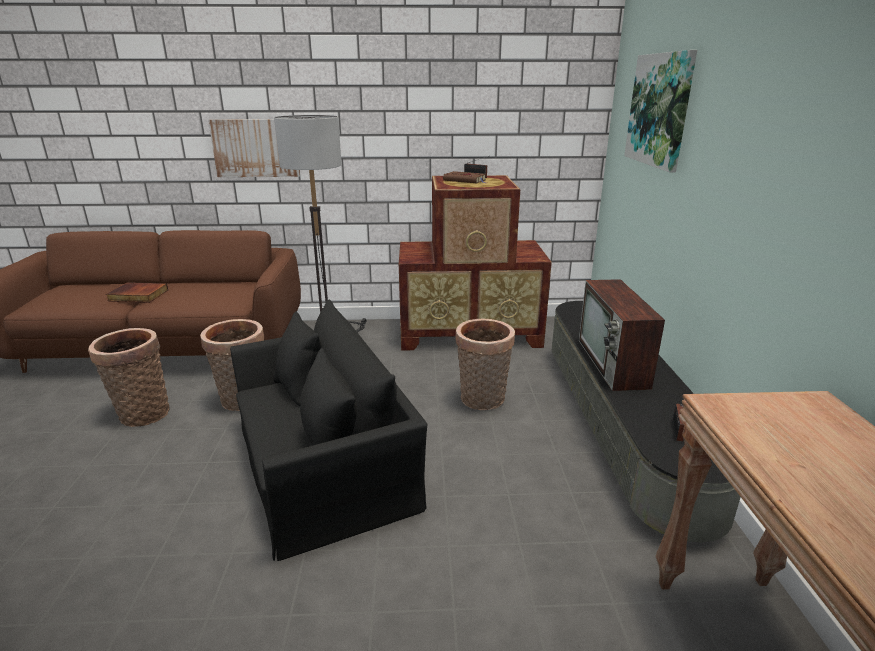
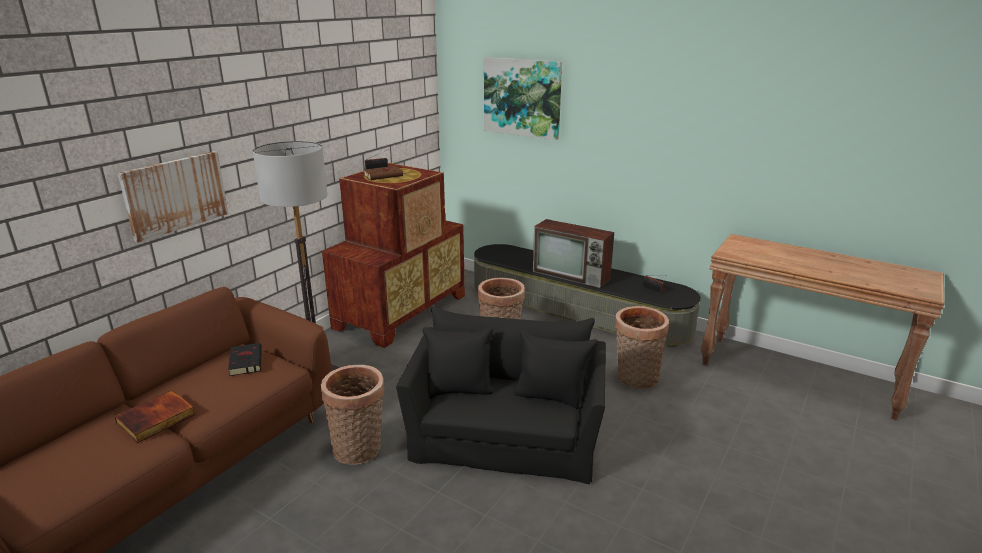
camera: 55 degrees left, 0 degrees up
(142, 413) = (297, 521): basket -> basket (635, 379)
(229, 289) = (245, 361): none -> black book

